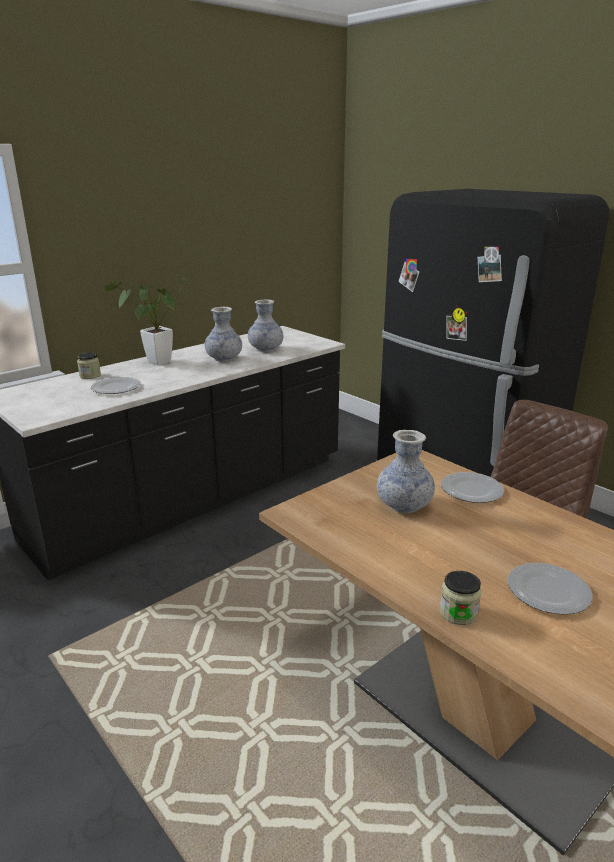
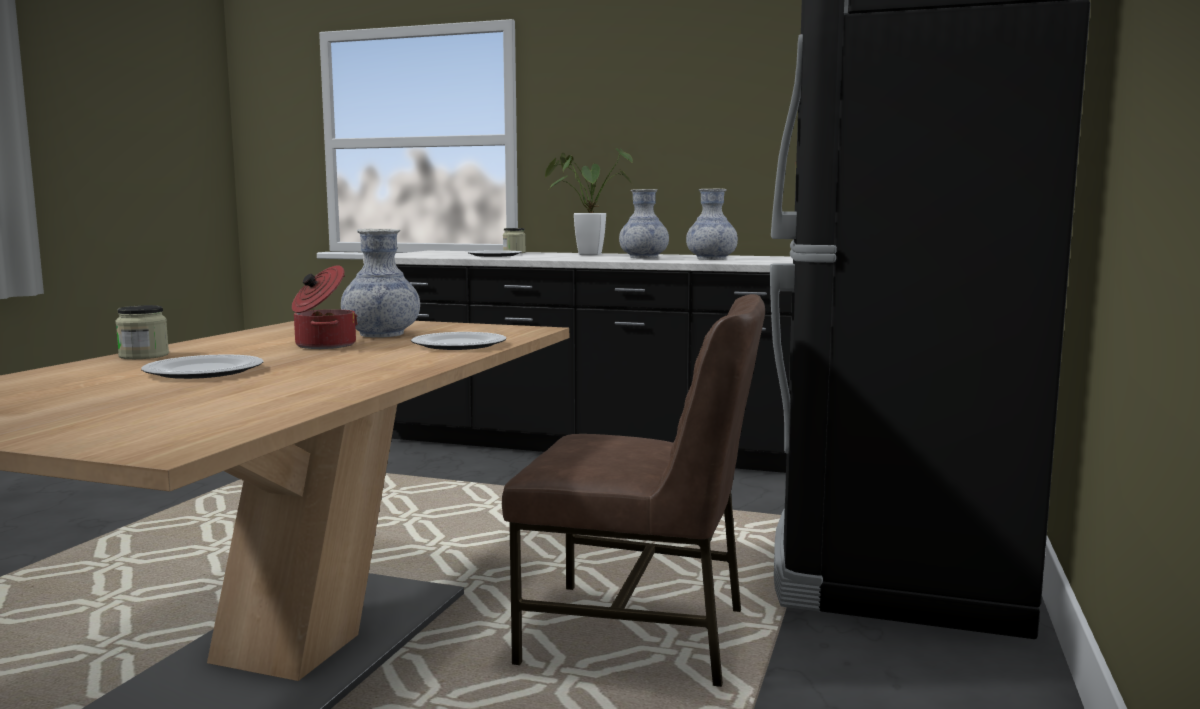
camera: 60 degrees right, 15 degrees down
(445, 533) = (323, 345): none -> cooking pot

